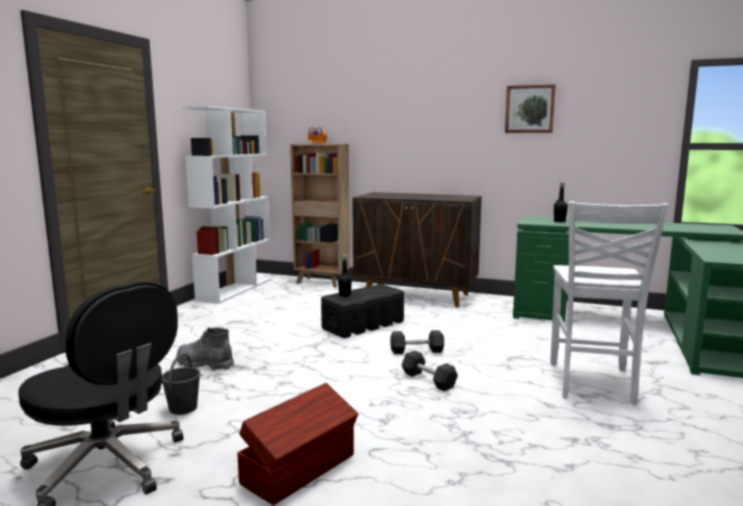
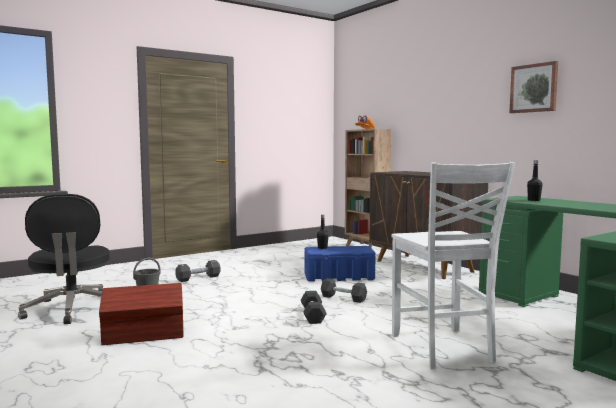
camera: 35 degrees right, 5 degrees down
(205, 365) = (198, 278): grey boot -> black dumbbell
(235, 289) = (297, 243): white bookcase -> none
(364, 325) = (339, 276): black storage box -> blue storage box
(592, 384) = (443, 349): white chair -> white chair turned 60 degrees counterclockwise

